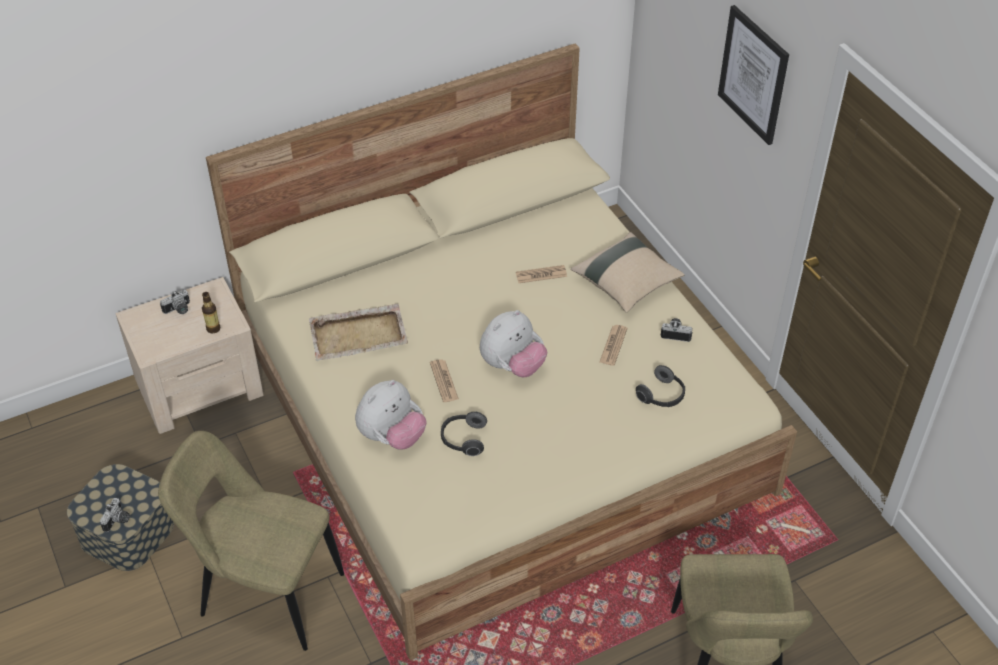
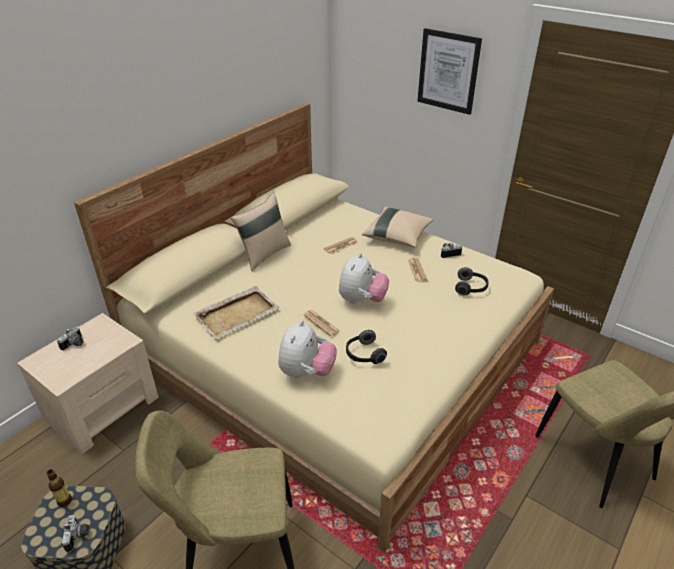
camera: 25 degrees left, 10 degrees down
(213, 328) = (111, 348): bottle -> bottle (64, 501)
(437, 256) = (264, 254): none -> beige pillow

